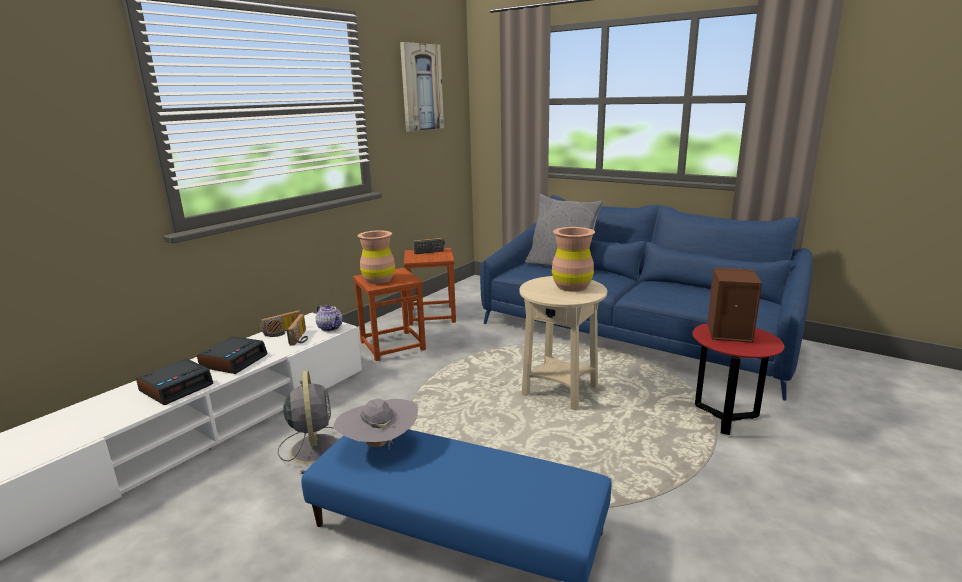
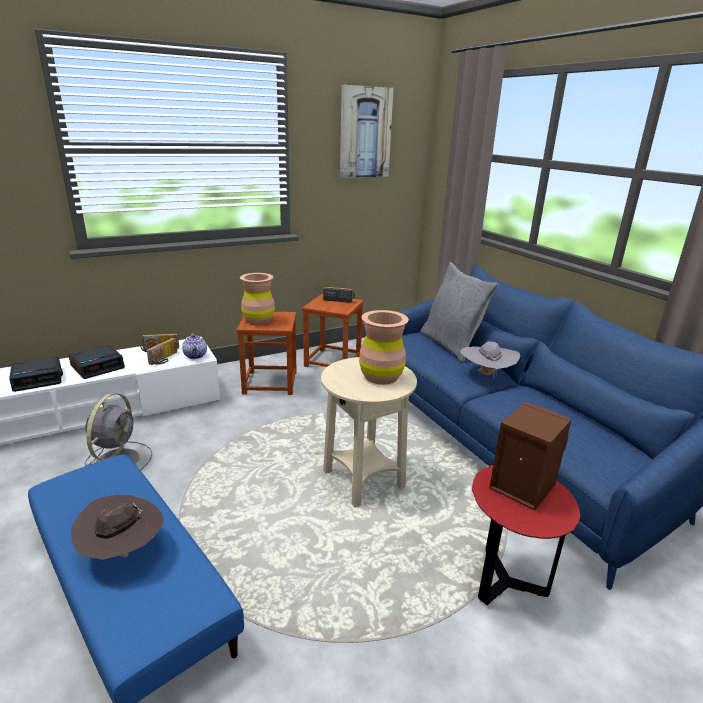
camera: 25 degrees right, 5 degrees up
(379, 446) = (100, 484): grey hat -> grey hat (486, 375)
(474, 479) = (123, 551): none -> brown hat

